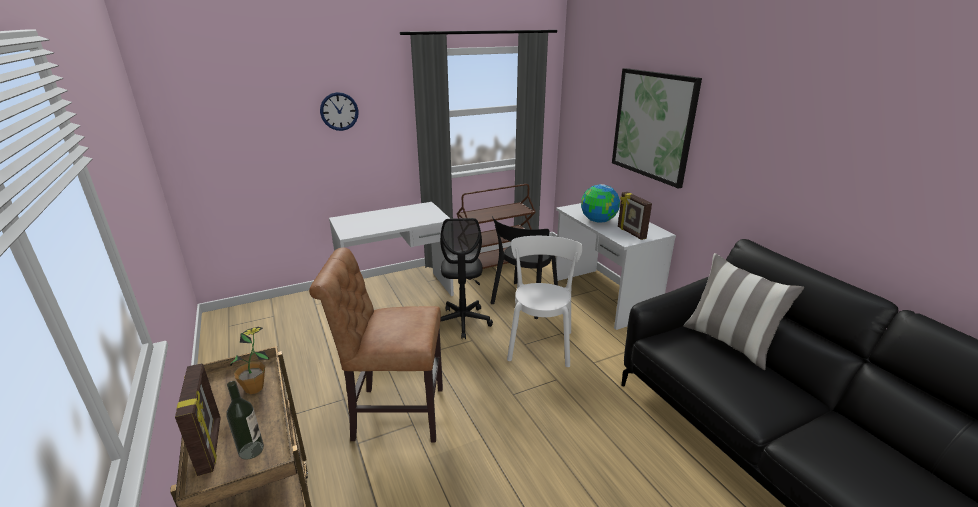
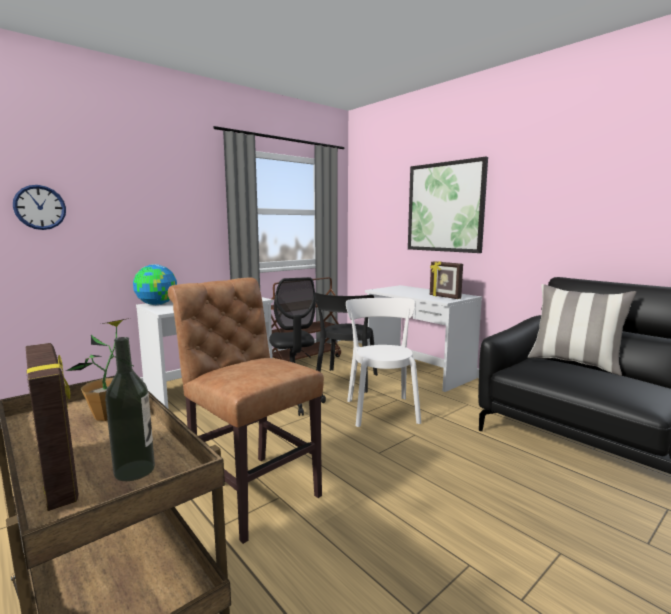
camera: 15 degrees left, 15 degrees down
(339, 111) = (150, 196): wall clock -> wall clock (40, 207)
(393, 413) = (250, 491): brown chair -> brown chair turned 60 degrees clockwise
(598, 221) = (409, 293): globe -> globe (157, 304)

